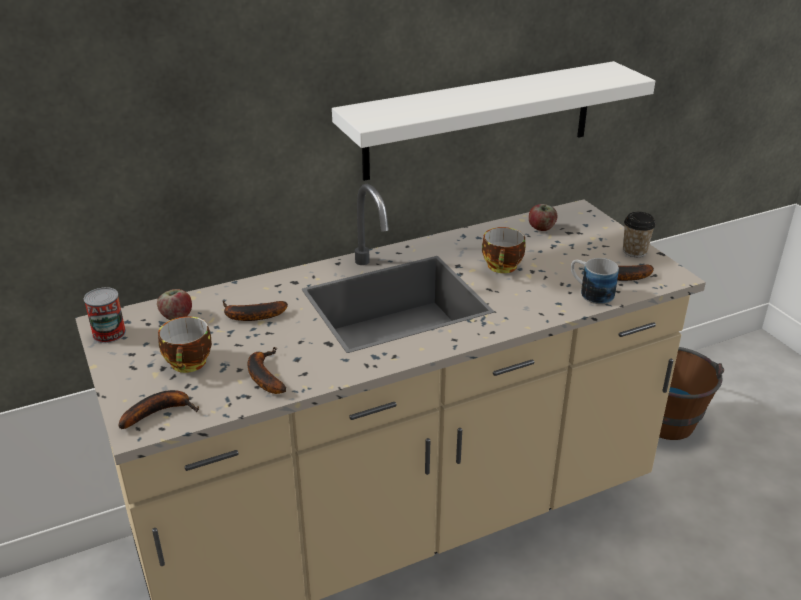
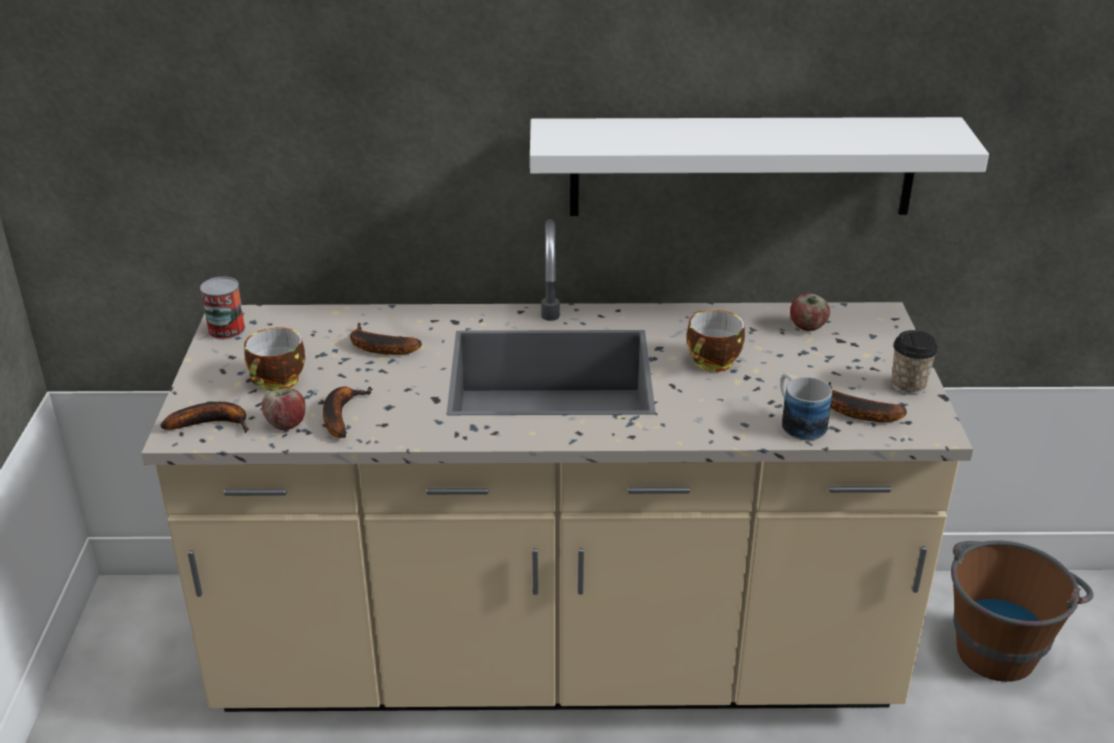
camera: 25 degrees right, 0 degrees up
(177, 316) = (304, 329): apple -> apple (286, 424)

